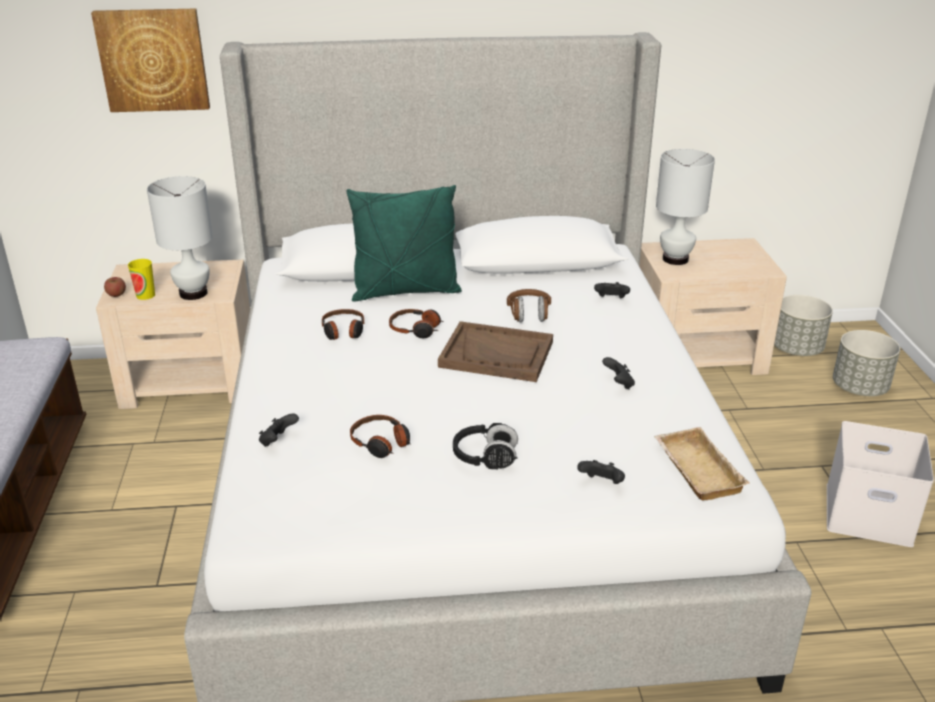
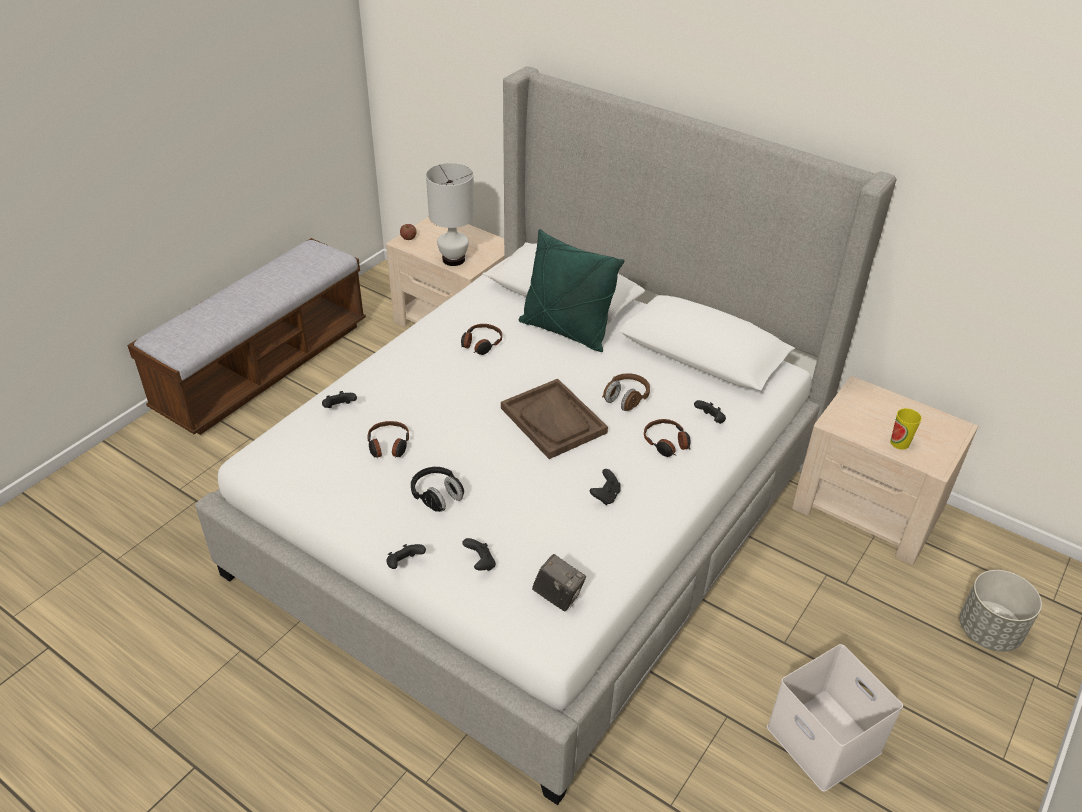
camera: 40 degrees right, 10 degrees up
(145, 295) = (424, 247): cup -> cup (899, 443)
(153, 60) = (479, 62): picture -> none
(416, 329) = (528, 368): headphones -> headphones (666, 443)
(538, 524) = (404, 564): none -> black game controller
(675, 259) = (860, 409): white table lamp -> none
(695, 469) = (558, 596): beige tray -> camera
(796, 349) = (978, 558): grey planter -> none

